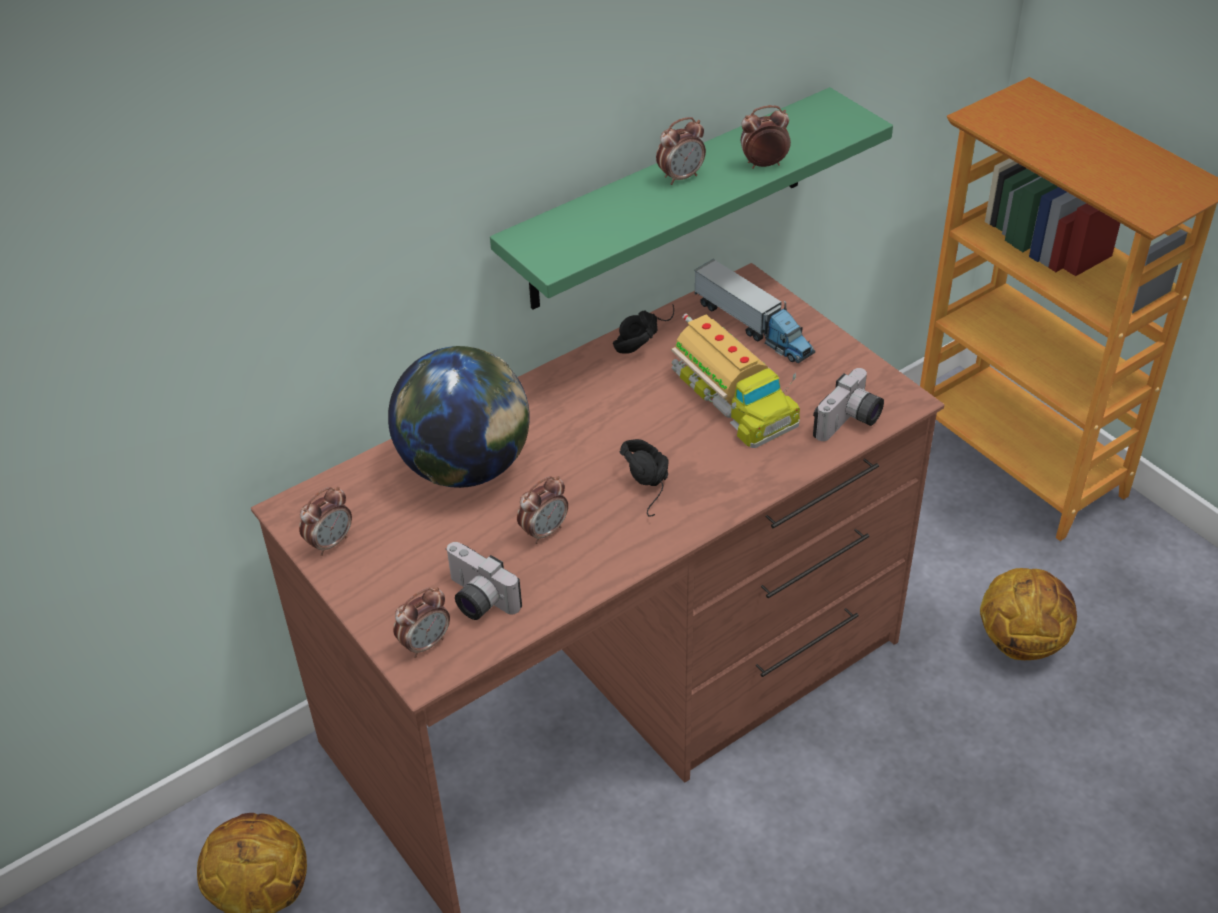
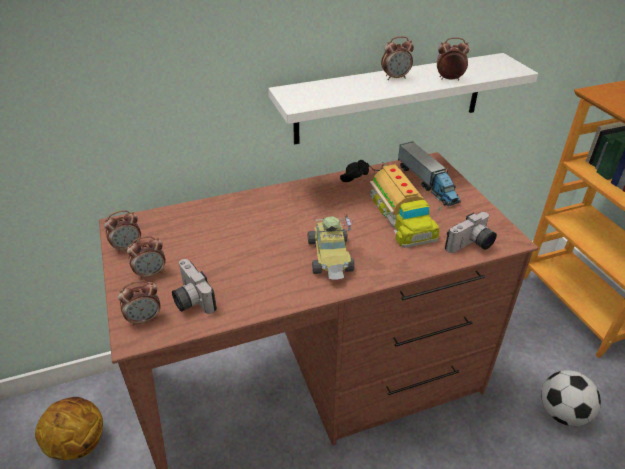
camera: 15 degrees right, 5 degrees down
(466, 468) = (226, 223): globe -> none
(544, 531) = (252, 268): alarm clock -> alarm clock (151, 273)
(653, 487) = (331, 257): black headphones -> toy car
(669, 201) = (390, 98): green shelf -> white shelf
(1021, 641) = (562, 412): basketball -> football

